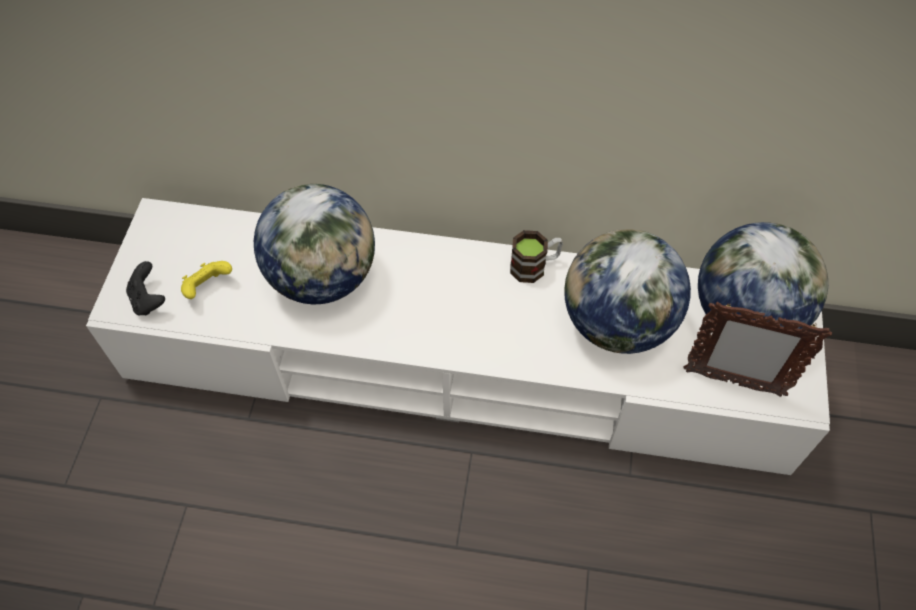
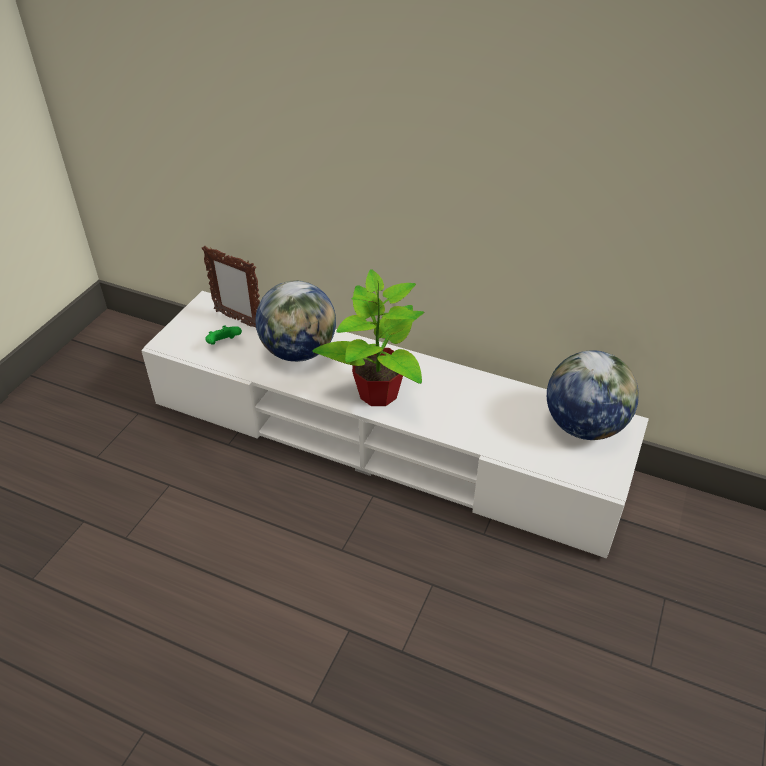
camera: 15 degrees right, 15 degrees down
(149, 300) = (184, 344): black game controller -> none
(208, 287) = (223, 344): yellow game controller -> green game controller
(457, 326) = (377, 394): none -> potted plant
(535, 266) = (444, 371): mug -> none
(616, 324) = (489, 413): globe -> none
(732, 382) = (561, 462): picture frame -> picture frame (238, 320)

